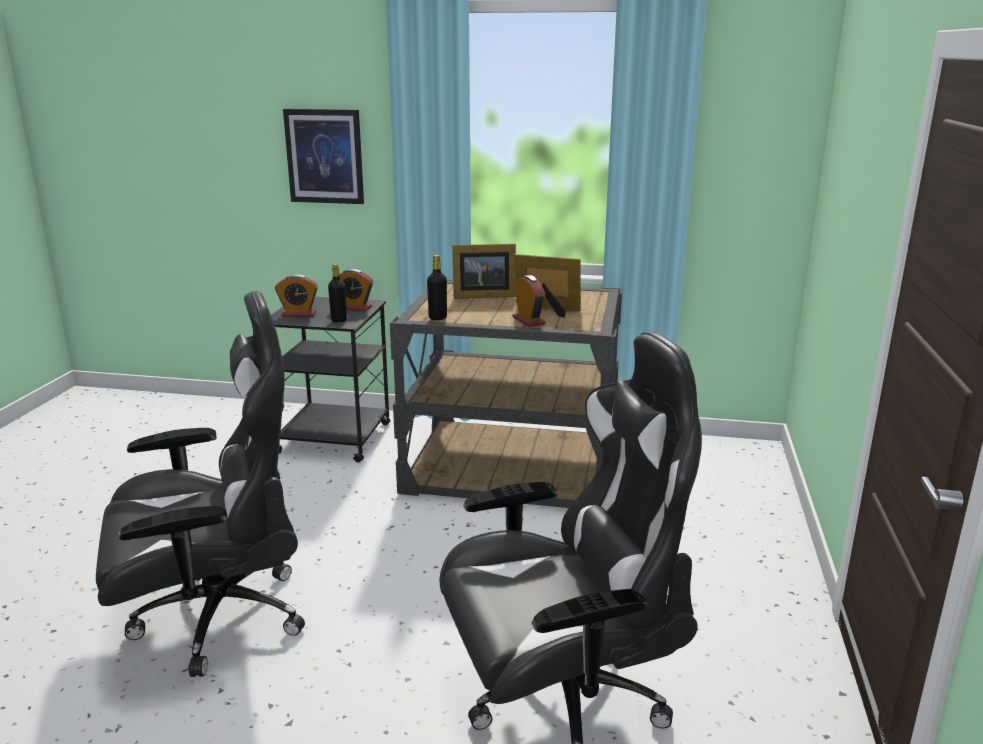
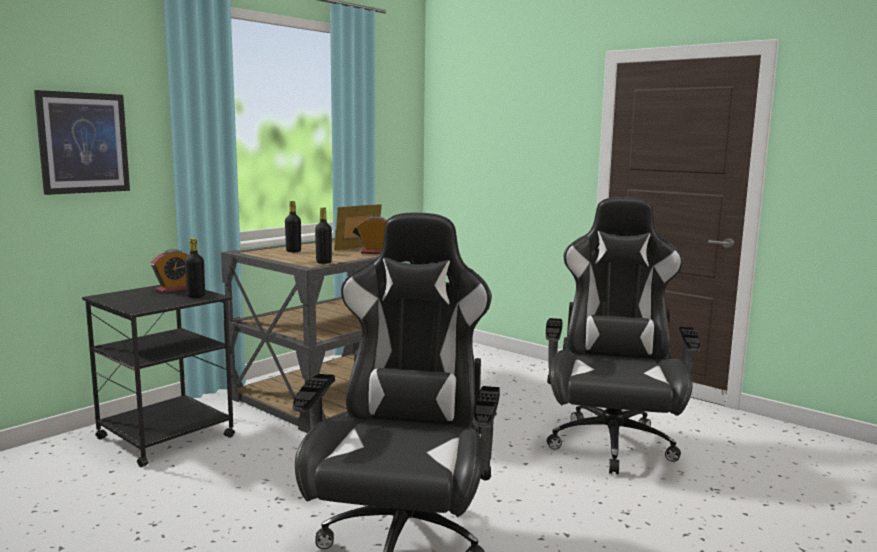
camera: 60 degrees left, 10 degrees down
(298, 314) = (144, 303): alarm clock -> none
(482, 295) = (293, 251): picture frame -> black bottle

